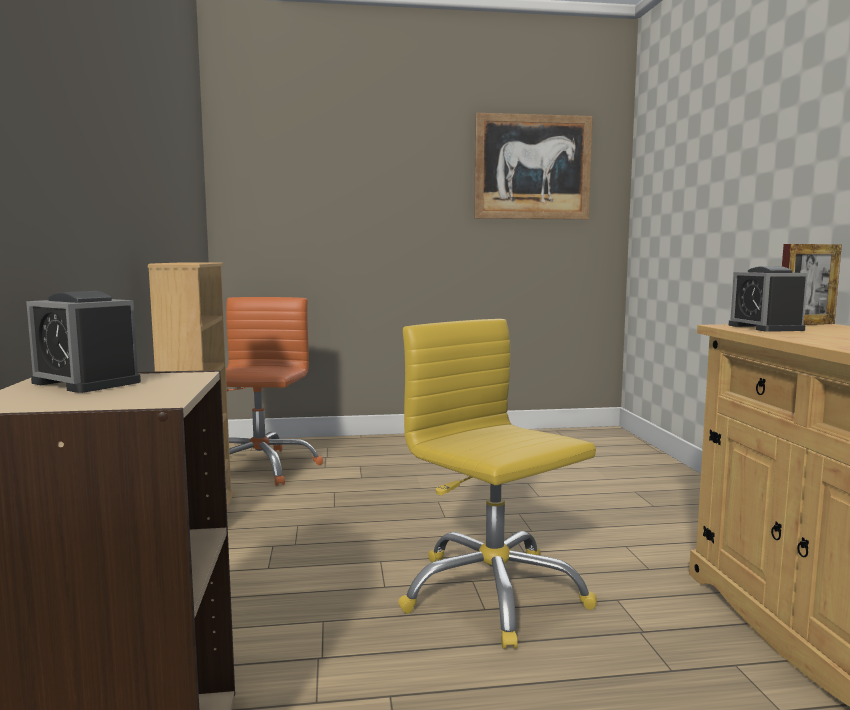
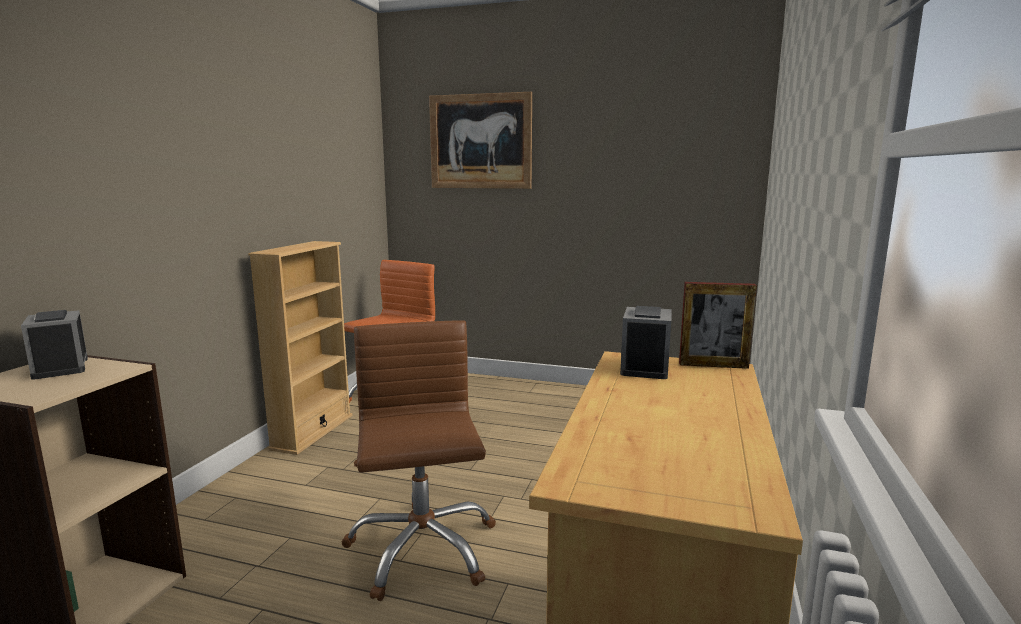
camera: 25 degrees right, 5 degrees up
(492, 593) = (421, 548): yellow office chair -> brown office chair
(532, 167) = (660, 143): picture -> picture (480, 142)

